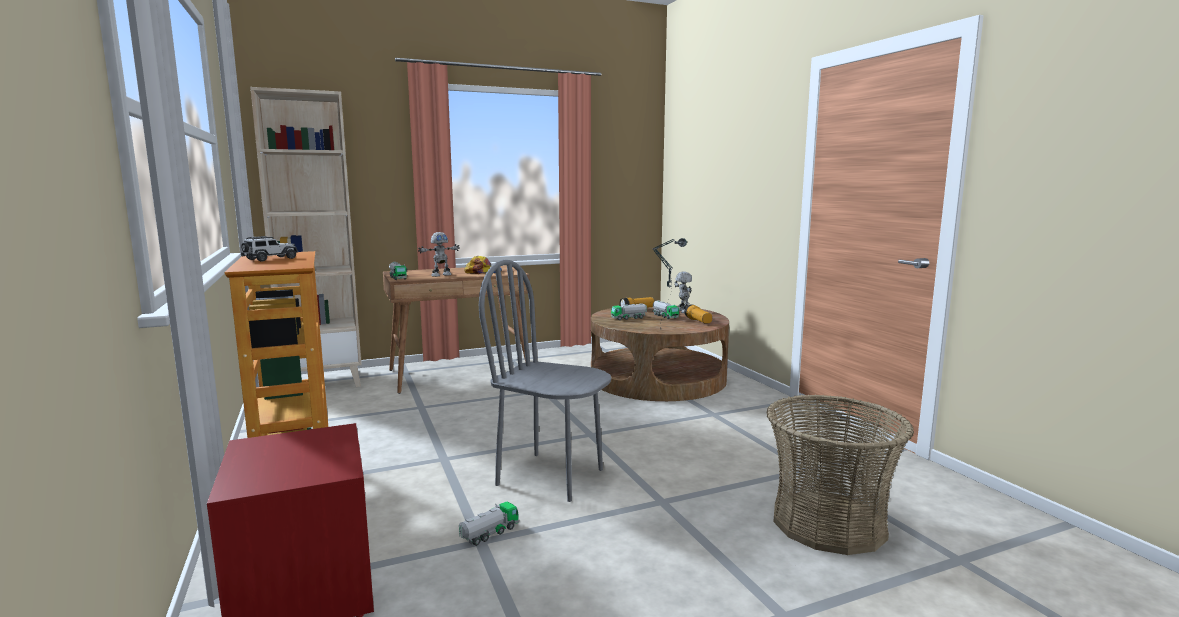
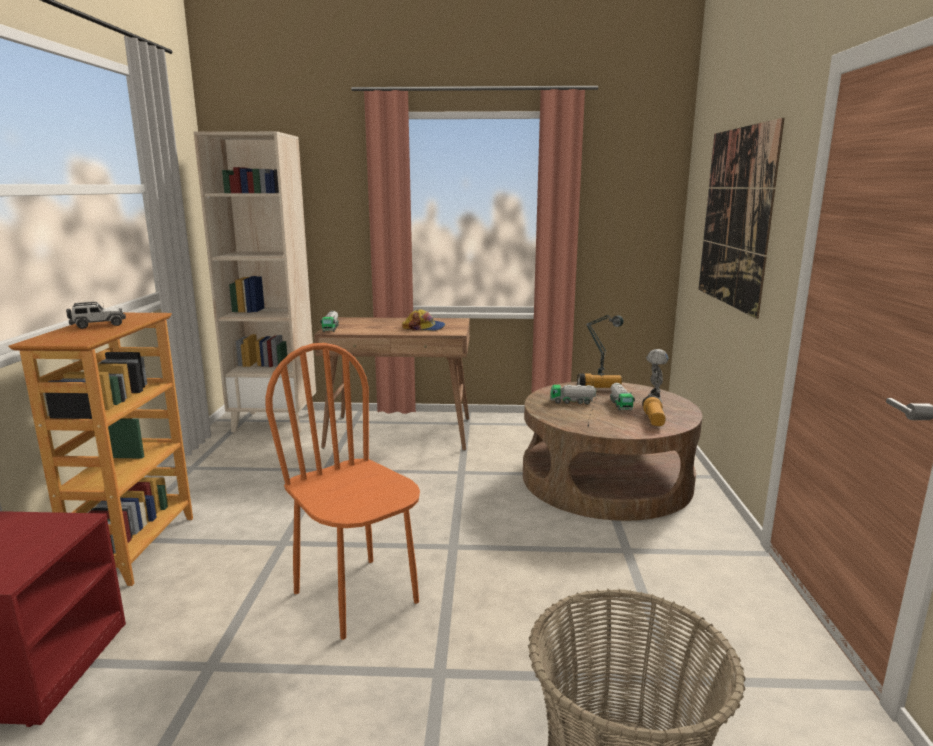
camera: 25 degrees right, 5 degrees up
(440, 275) = (375, 328): toy robot -> none
(489, 534) = (227, 658): toy truck -> none
(550, 476) = (357, 596): grey chair -> orange chair
(727, 170) = (735, 217): none -> picture

